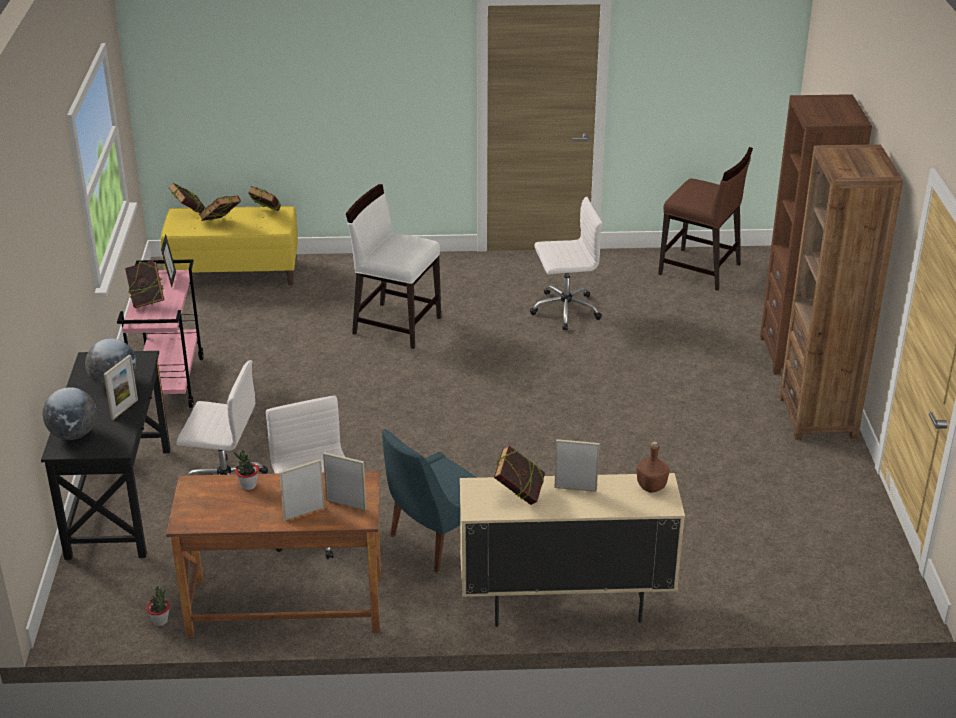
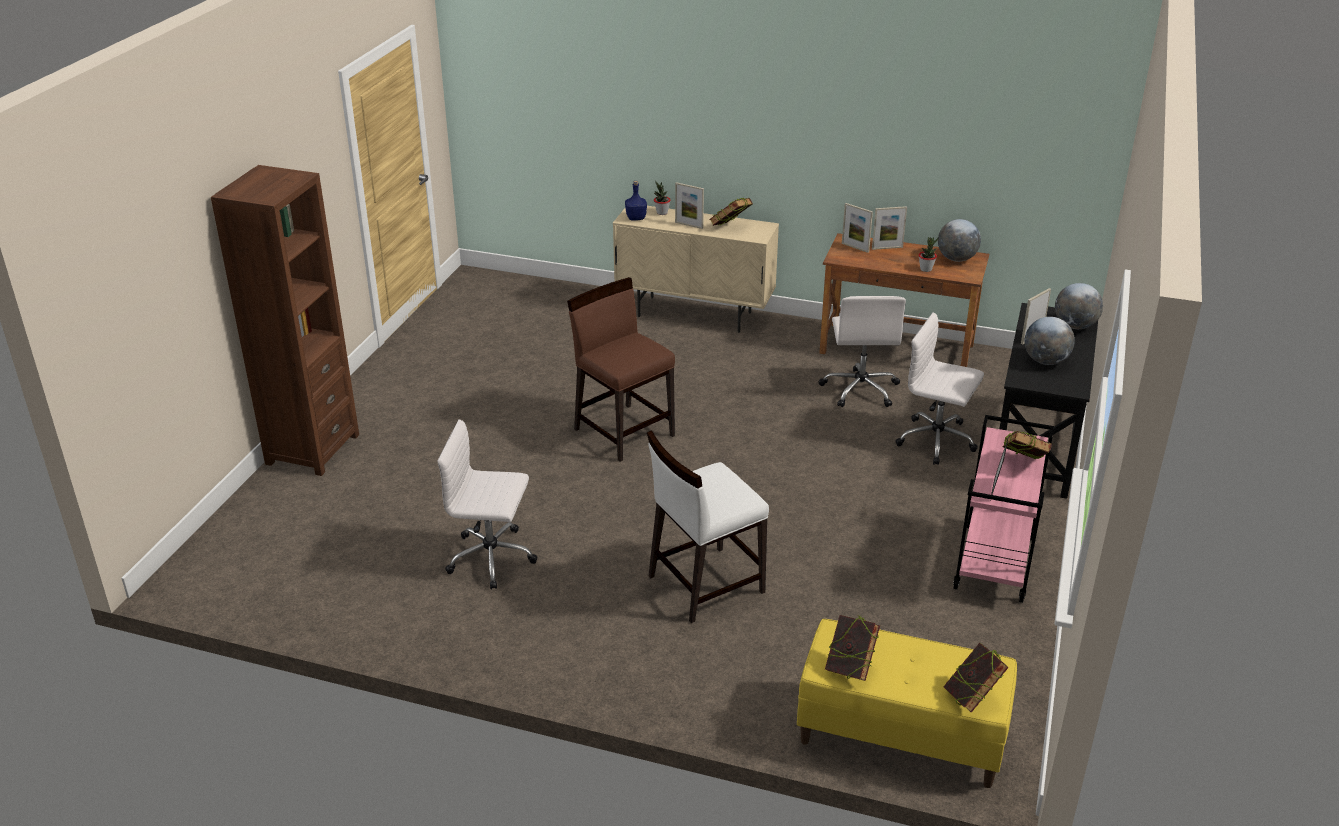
camera: 160 degrees left, 0 degrees up
(160, 621) = (992, 357): potted plant -> potted plant (662, 213)
(210, 512) = (956, 259): none -> globe
(221, 224) = (922, 662): book -> none
(396, 325) = (704, 584): white chair -> white chair turned 105 degrees clockwise
(435, 541) = (767, 366): blue chair -> none
(651, 486) = (636, 218): brown bottle -> blue bottle
(700, 270) = (275, 580): brown chair -> brown chair (624, 431)
(818, 417) = (371, 390): brown bookcase -> none

